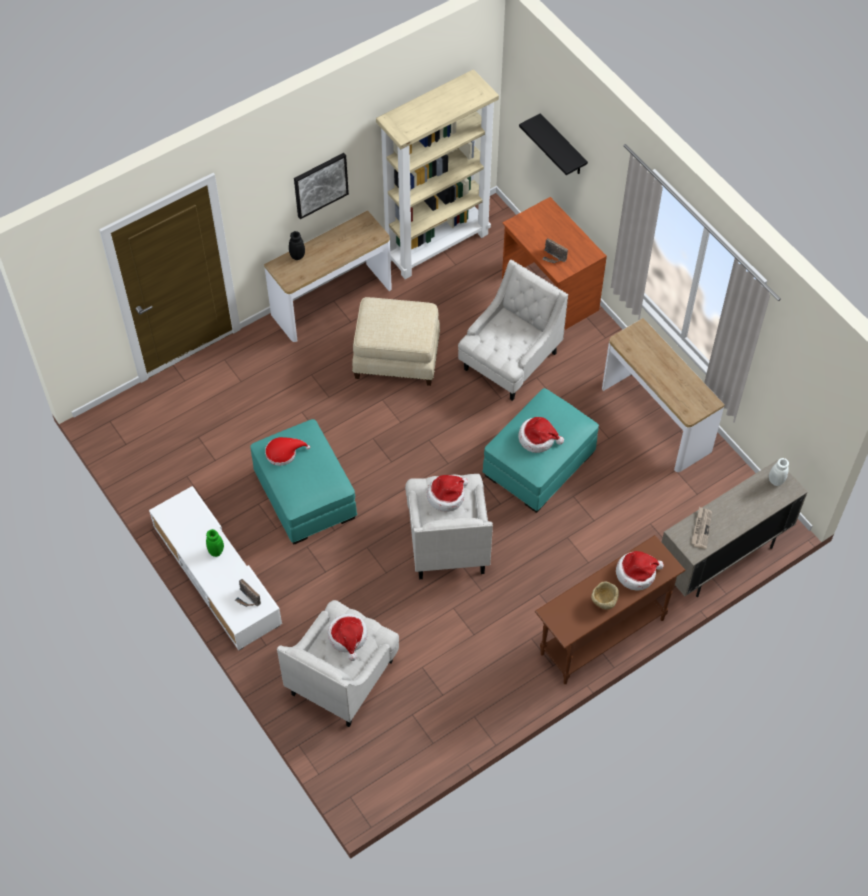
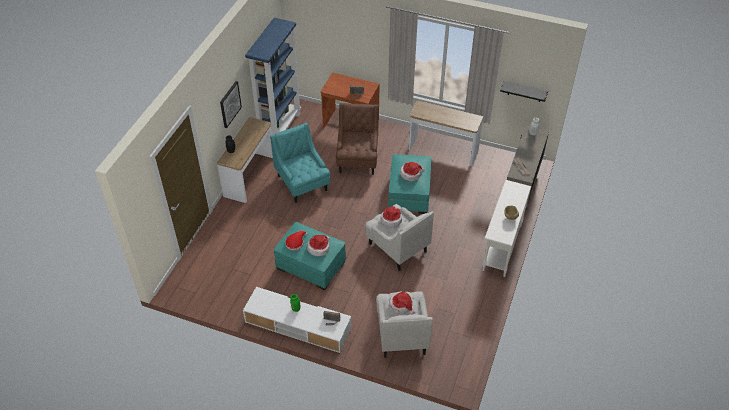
camera: 35 degrees left, 10 degrees down
(397, 356) = (302, 183): beige ottoman -> turquoise armchair
(437, 245) = (280, 129): beige bookcase -> blue bookcase
(509, 362) = (357, 159): white armchair -> brown armchair
(562, 146) = (335, 37): black shelf -> black shelf (524, 92)
(601, 636) = (501, 248): brown console table -> white console table
(636, 573) = (513, 198): hat -> hat (319, 248)

